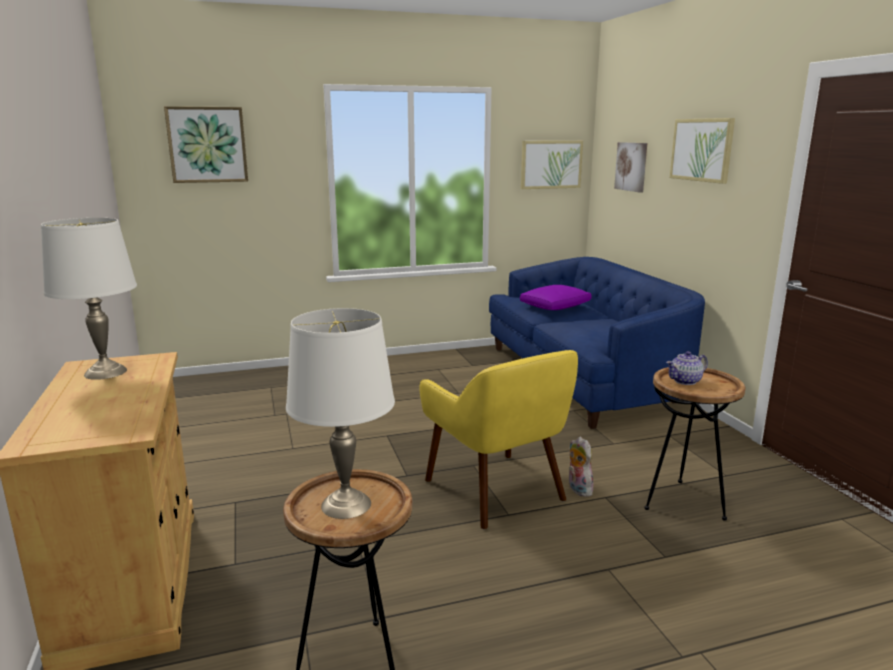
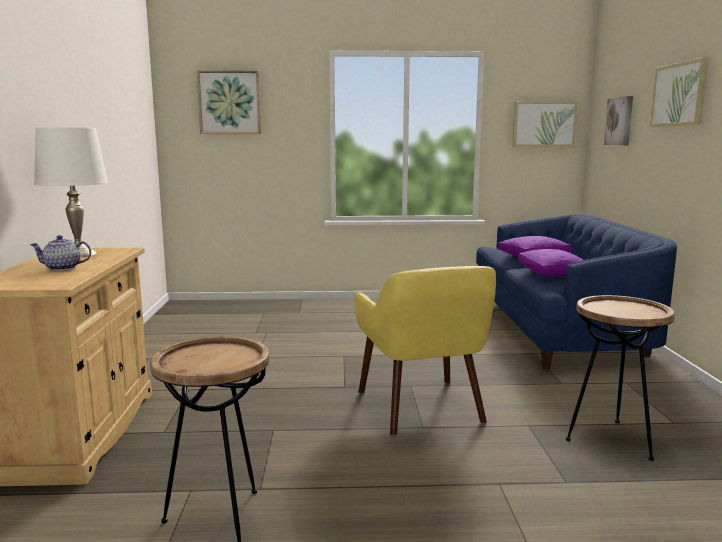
camera: 15 degrees right, 5 degrees down
(346, 504) = (209, 358): white table lamp -> none
(577, 489) = (503, 416): plush toy -> none
(587, 330) = (552, 274): none -> purple pillow
(685, 381) = (611, 307): teapot -> teapot (63, 268)

